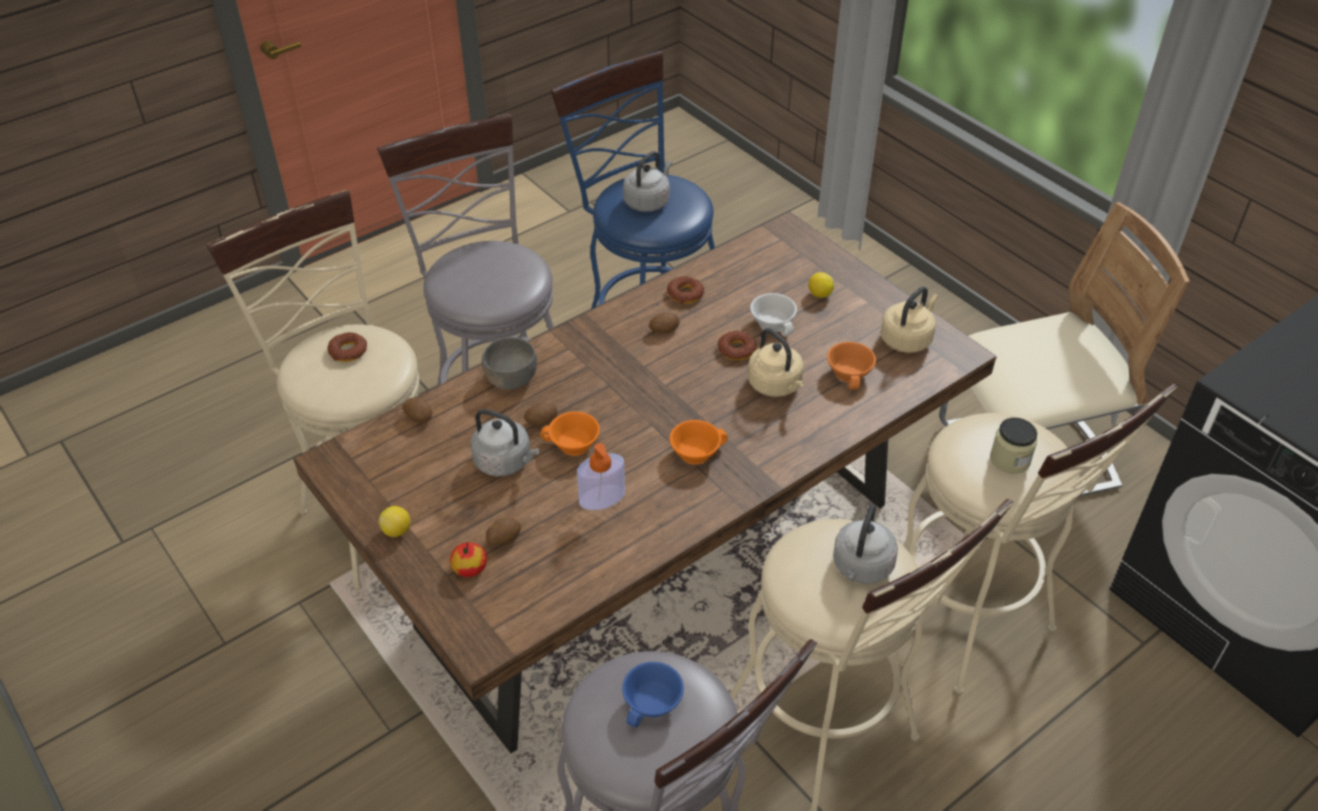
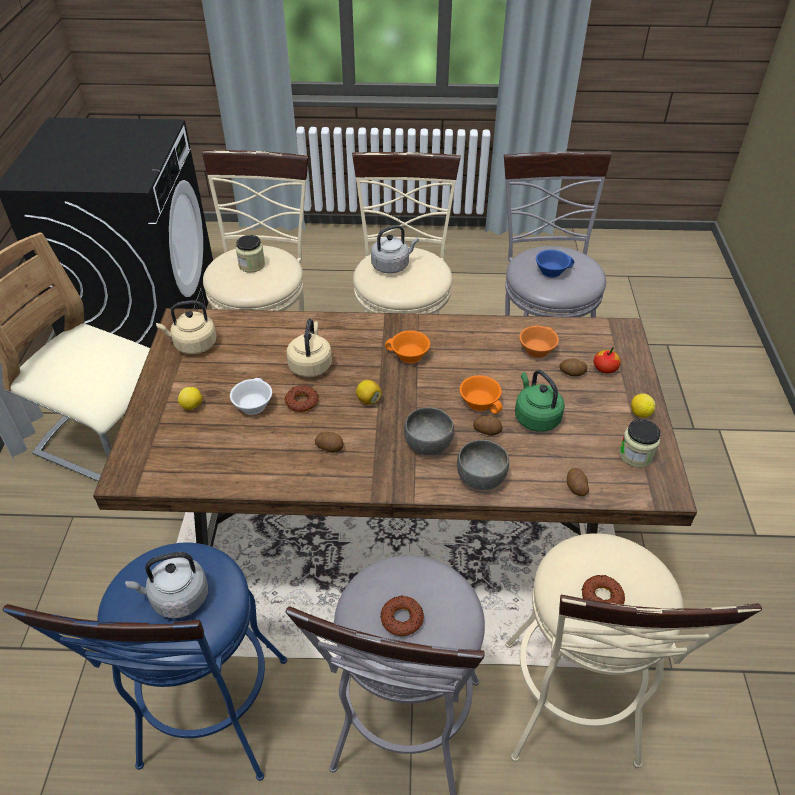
camera: 140 degrees left, 0 degrees up
(378, 480) = (636, 455): none -> jar
(505, 462) = (535, 417): grey kettle -> green kettle
(583, 379) = (429, 444): none -> grey bowl
(602, 497) = (492, 362): soap dispenser -> none
(681, 385) = (368, 400): none -> lemon
(685, 294) = (278, 468): donut -> donut (402, 618)
(851, 374) = (258, 345): orange cup -> orange cup (536, 349)

